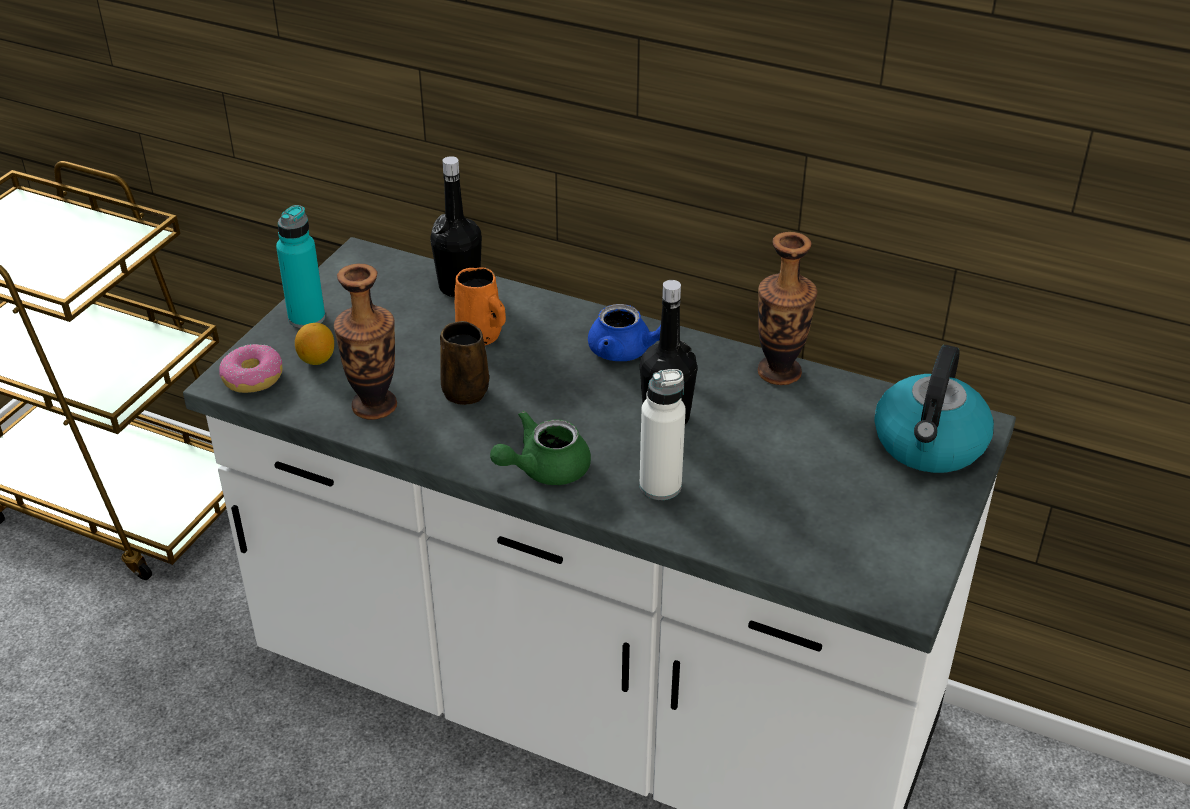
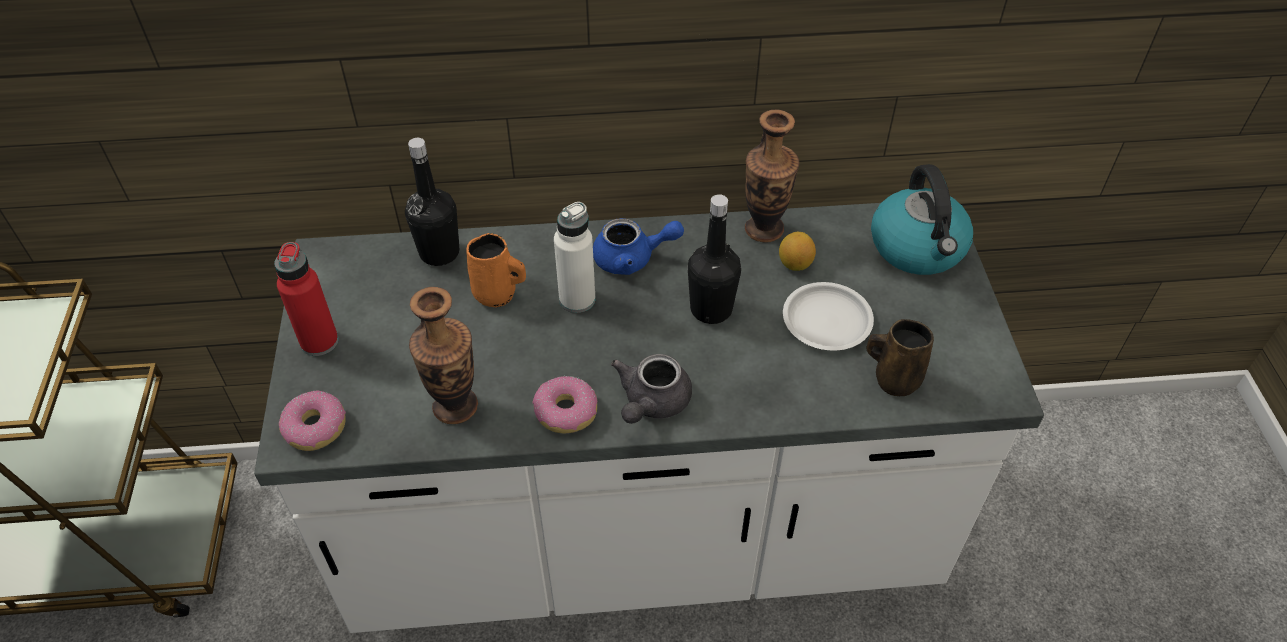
camera: 30 degrees left, 10 degrees up
(306, 318) = (319, 341): turquoise bottle -> red bottle
(317, 359) = (363, 381): lemon -> lemon (794, 264)
(462, 446) = (565, 412): none -> donut
(464, 390) = (523, 355): brown mug -> brown mug (894, 379)
(544, 469) = (651, 403): green teapot -> grey teapot
(660, 486) = (755, 376): white bottle -> white bottle (577, 299)
(772, 469) = (826, 321): none -> white plate

